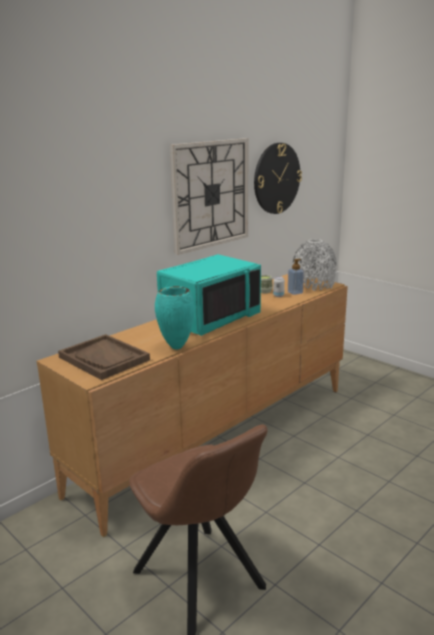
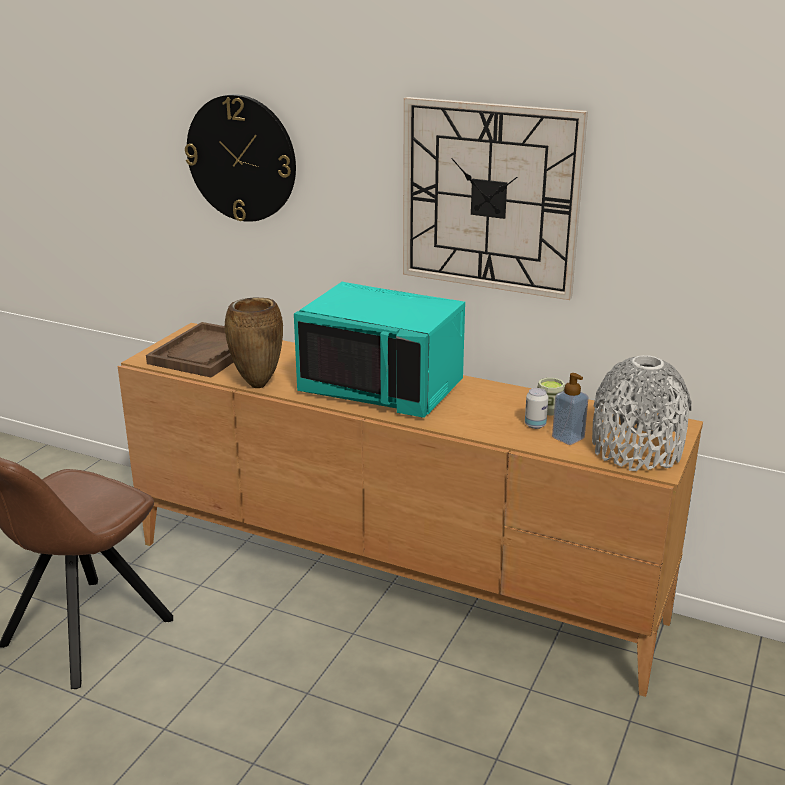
camera: 70 degrees right, 5 degrees up
(176, 347) = (257, 385): turquoise vase -> brown vase
(276, 178) = (680, 210): wall clock -> wall clock (241, 158)

